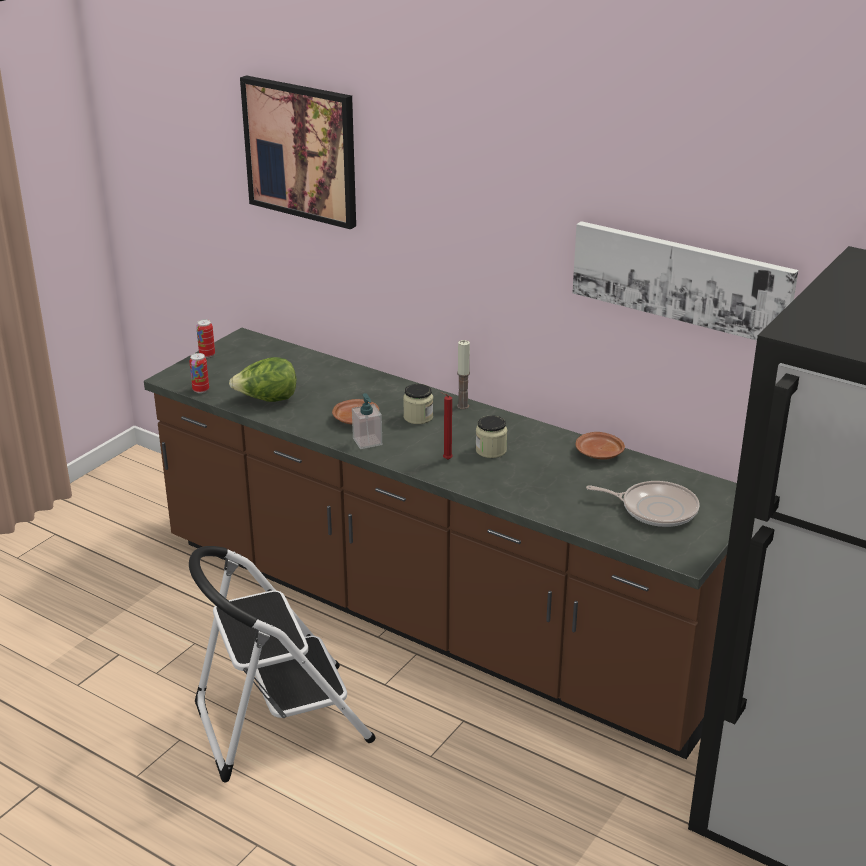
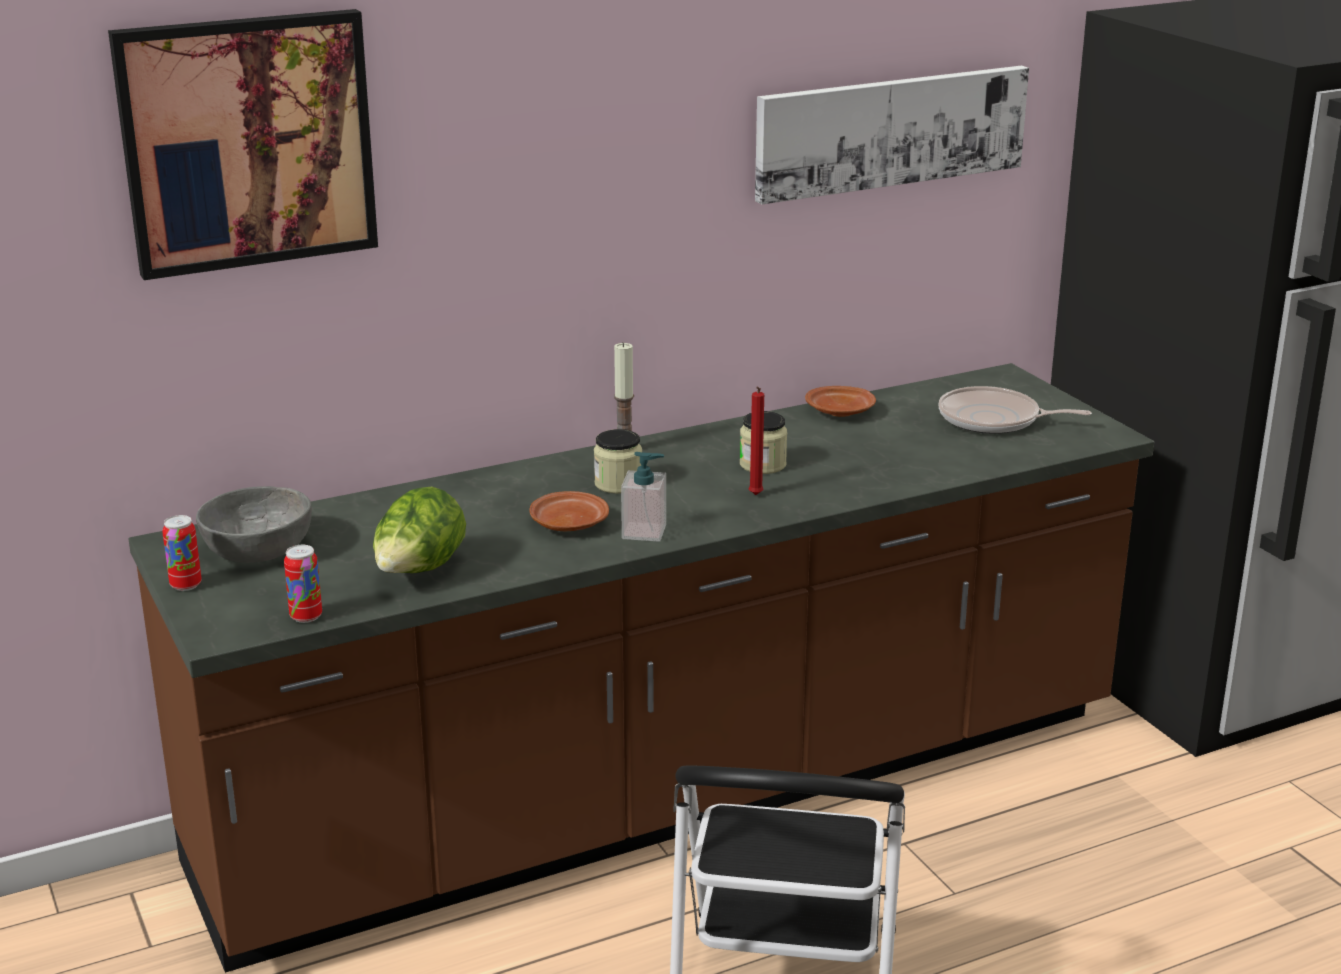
camera: 60 degrees left, 5 degrees down
(255, 357) = (257, 549): none -> grey bowl
(655, 509) = (994, 420): frying pan -> frying pan turned 120 degrees counterclockwise

